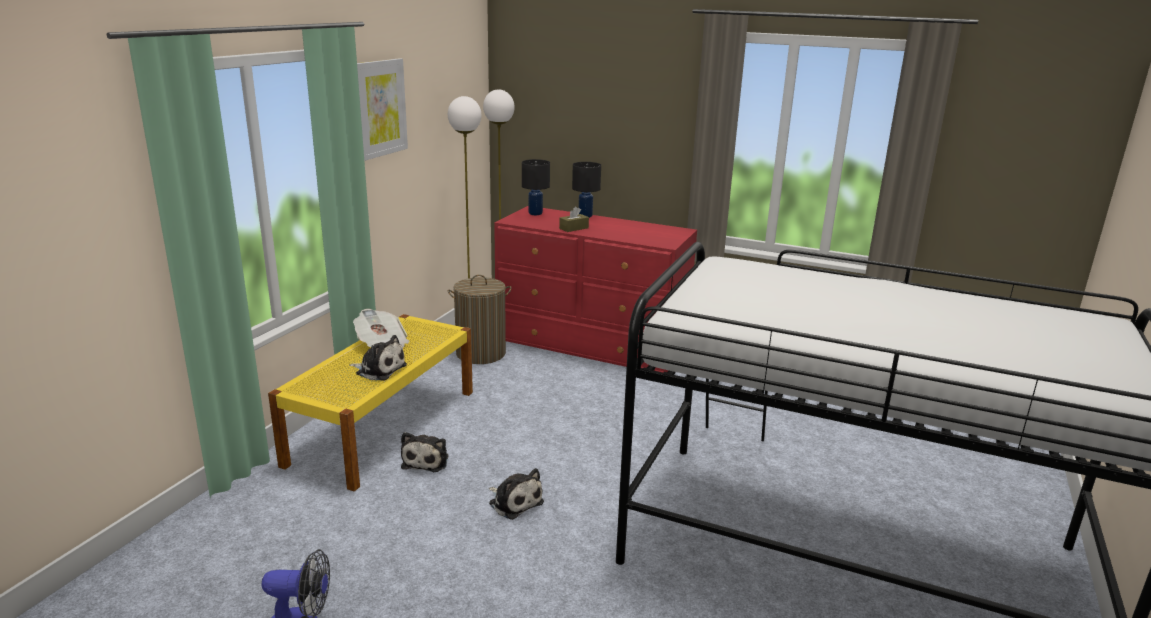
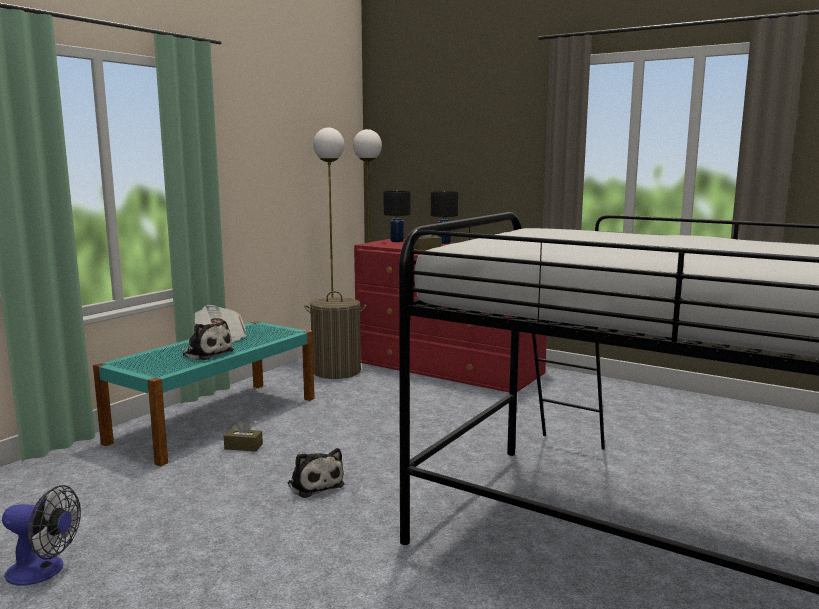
camera: 10 degrees right, 10 degrees down
(380, 108) = (241, 127): picture -> none
(383, 426) = (216, 419): yellow bench -> turquoise bench
(427, 460) = (243, 446): plush toy -> brown tissue box

